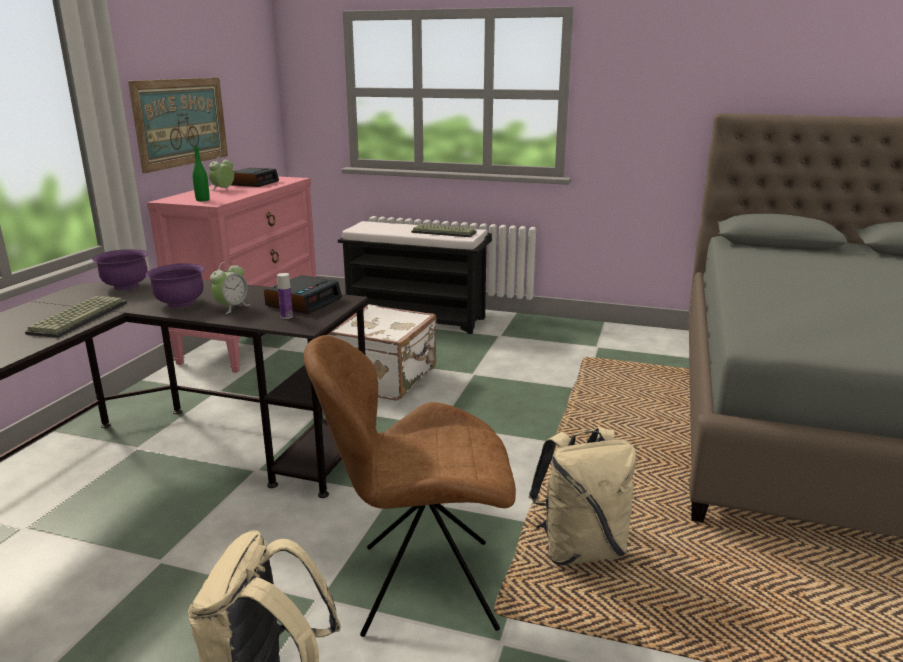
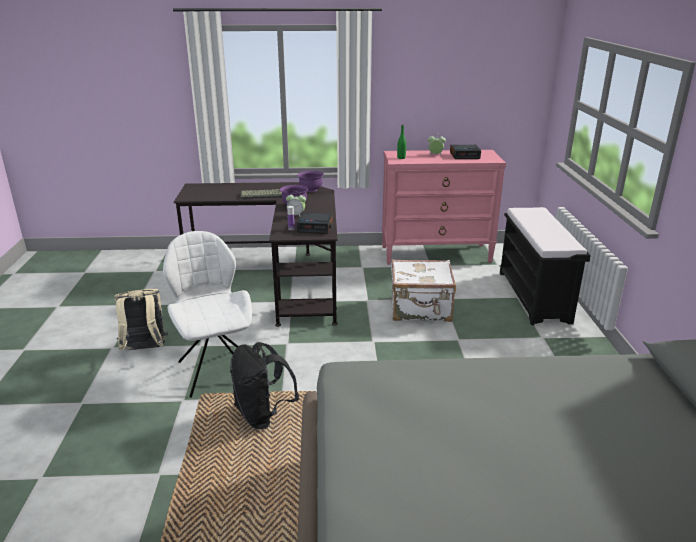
camera: 70 degrees right, 5 degrees up
(181, 122) = (429, 107): picture -> none
(421, 586) = (215, 369): brown chair -> white chair
(445, 232) = (551, 237): keyboard -> none
(580, 549) = (263, 415): beige backpack -> black backpack

